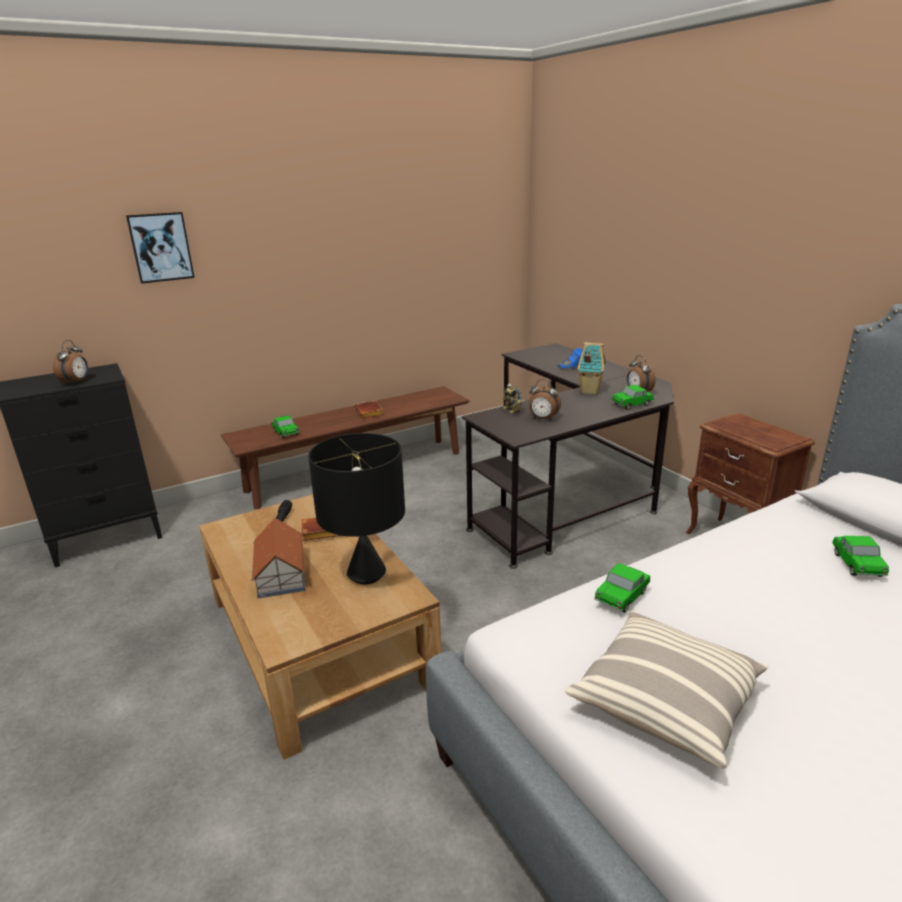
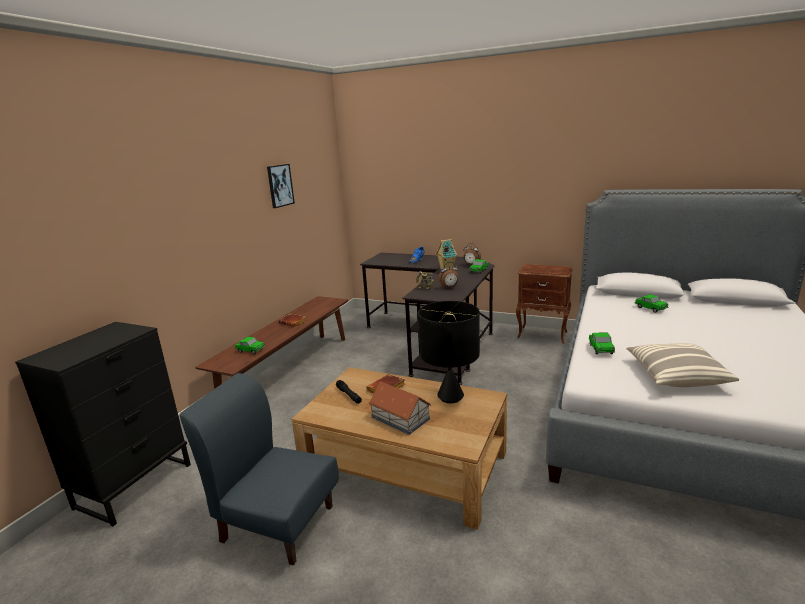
camera: 35 degrees left, 5 degrees down
(76, 382) = (111, 340): alarm clock -> none
(146, 633) = (277, 522): none -> blue chair
(161, 247) = (139, 214): picture -> picture (280, 185)

